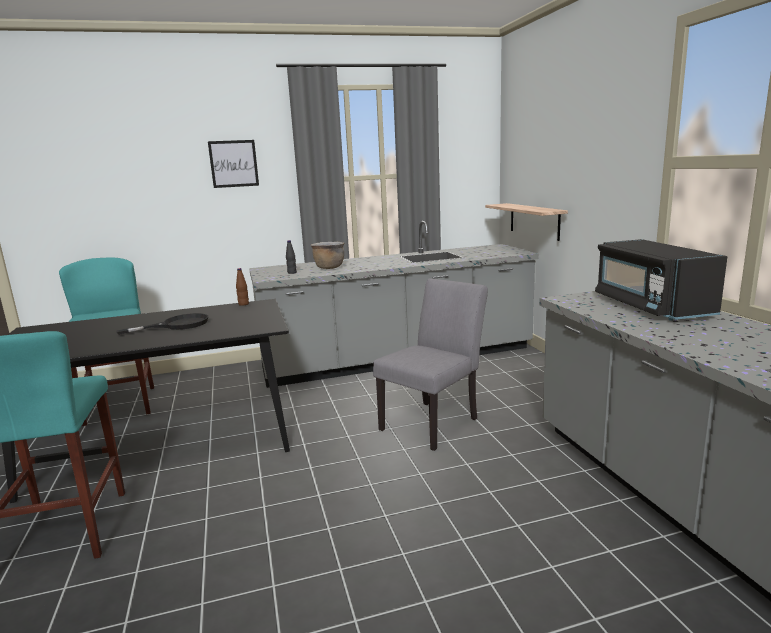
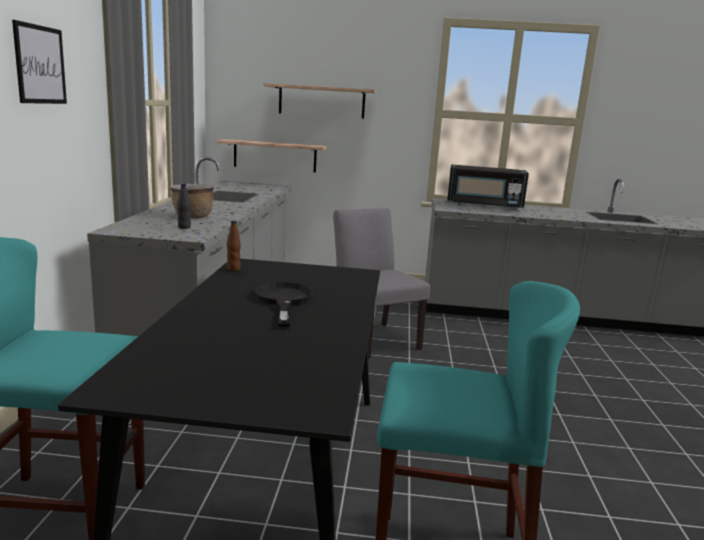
camera: 70 degrees left, 0 degrees up
(565, 159) = (321, 101): none -> shelf

